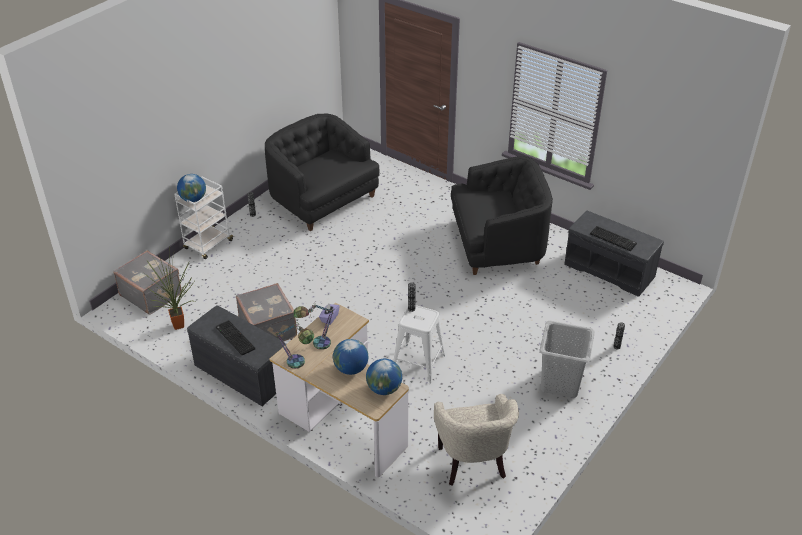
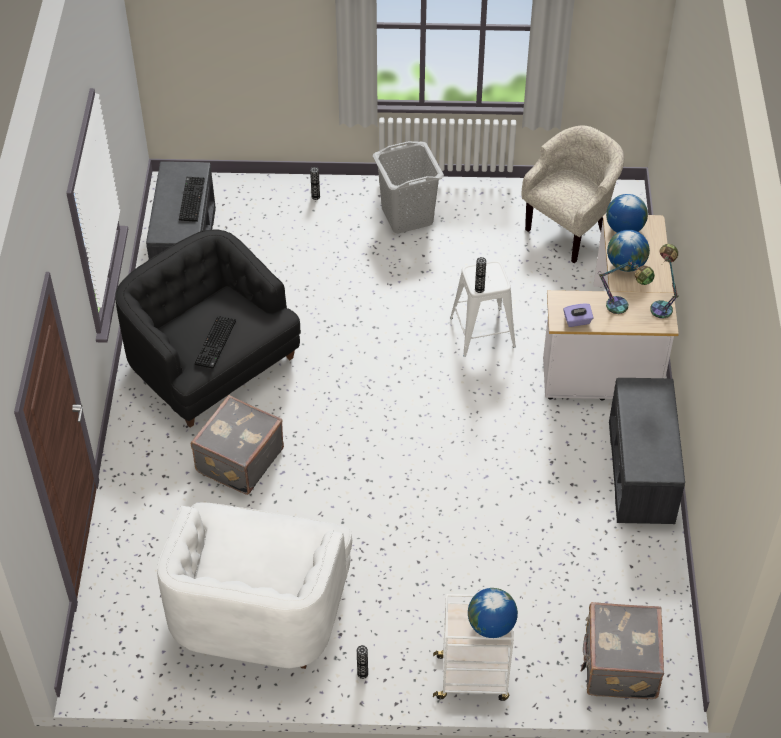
camera: 125 degrees left, 10 degrees up
(178, 327) = (640, 586): potted plant -> none
(234, 338) = (656, 426): keyboard -> keyboard (216, 343)
(269, 328) = (556, 494): grey suitcase -> grey suitcase (238, 460)
(322, 200) = (259, 609): black armchair -> white armchair

